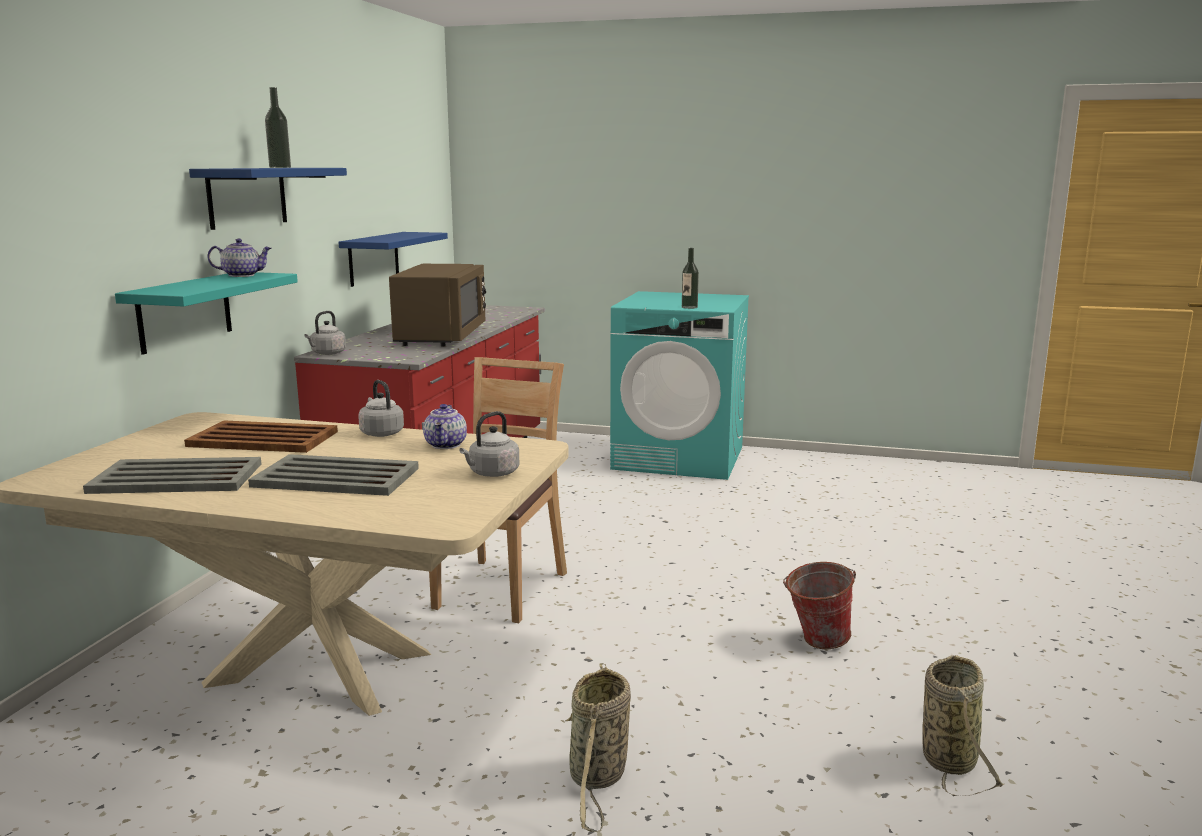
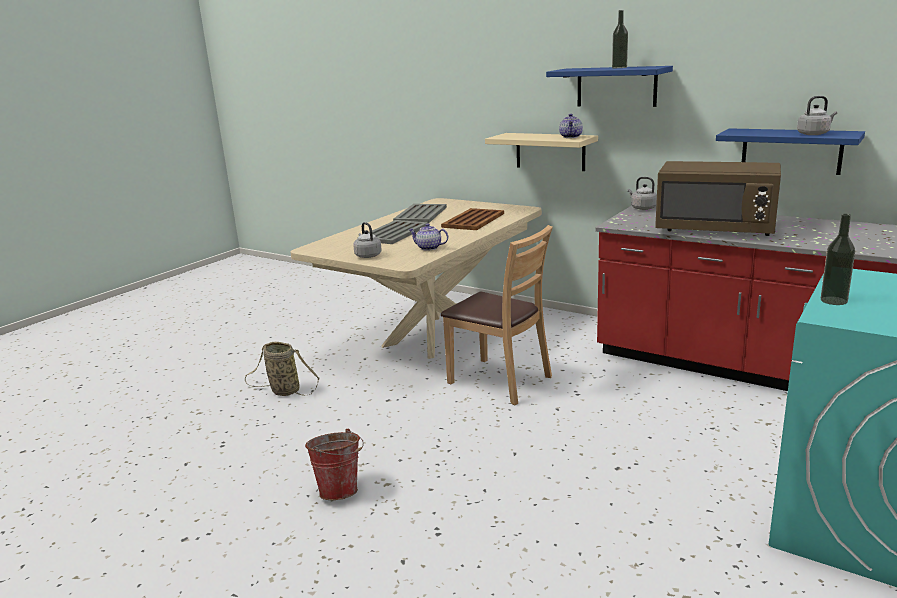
camera: 110 degrees right, 5 degrees up
(185, 311) = (550, 151): turquoise shelf -> beige shelf
(381, 433) = (466, 237): grey kettle -> grey kettle (814, 134)
(948, 757) = (182, 498): basket -> none

